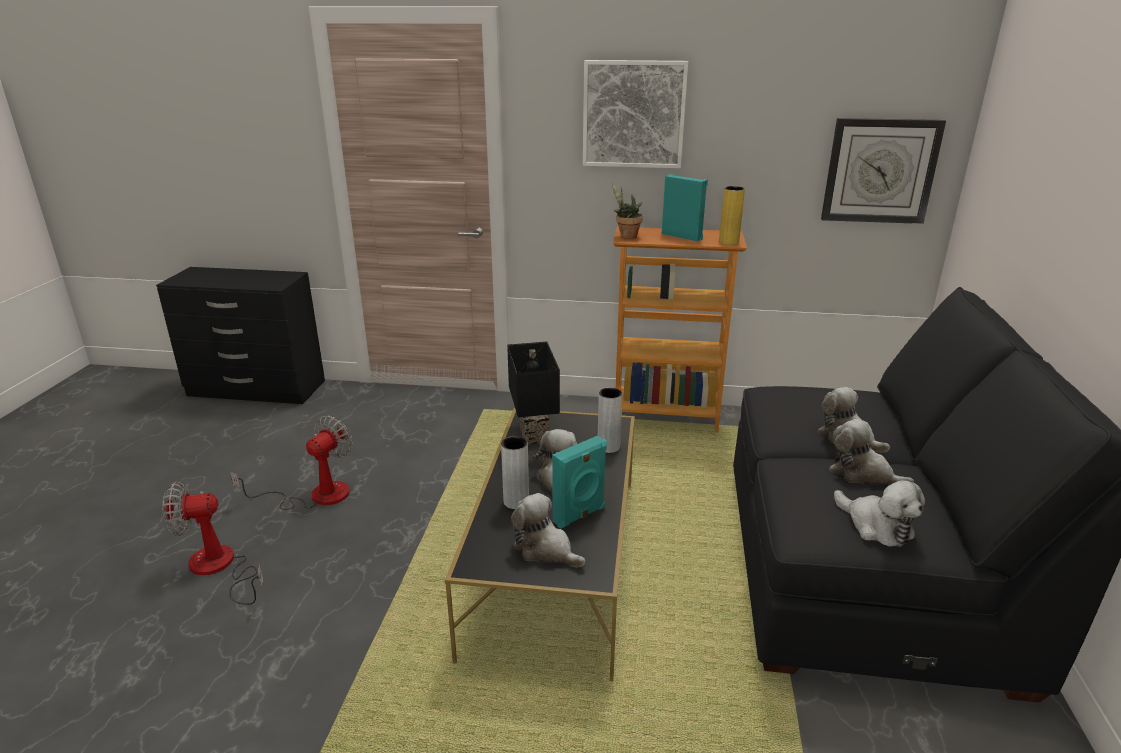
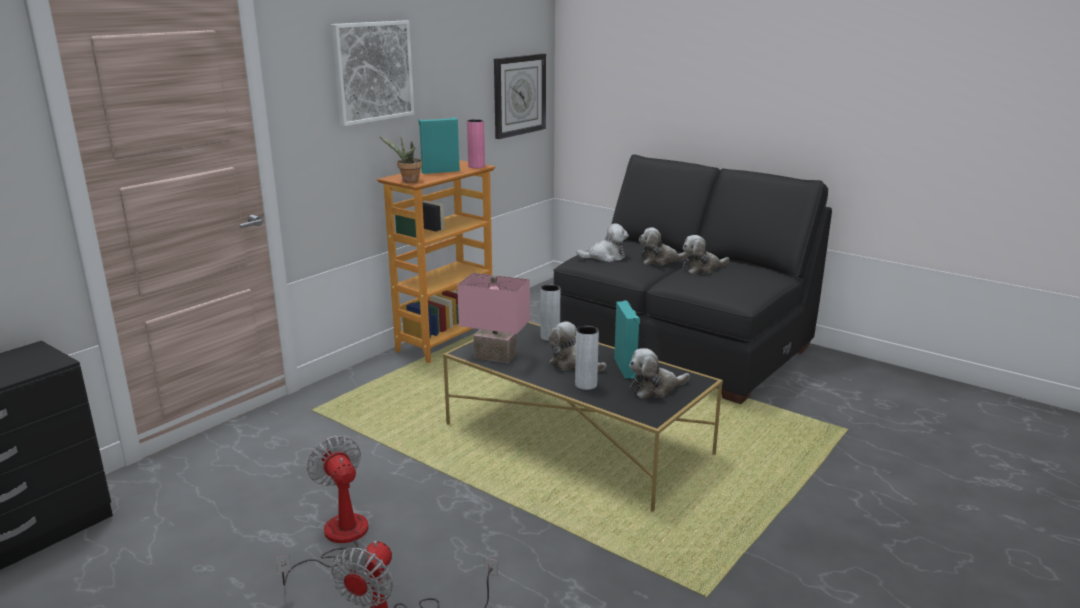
camera: 60 degrees left, 5 degrees down
(536, 433) = (496, 355): black table lamp -> pink table lamp
(728, 242) = (476, 166): yellow vase -> pink vase
(876, 526) = (753, 281): plush toy -> plush toy (605, 257)

